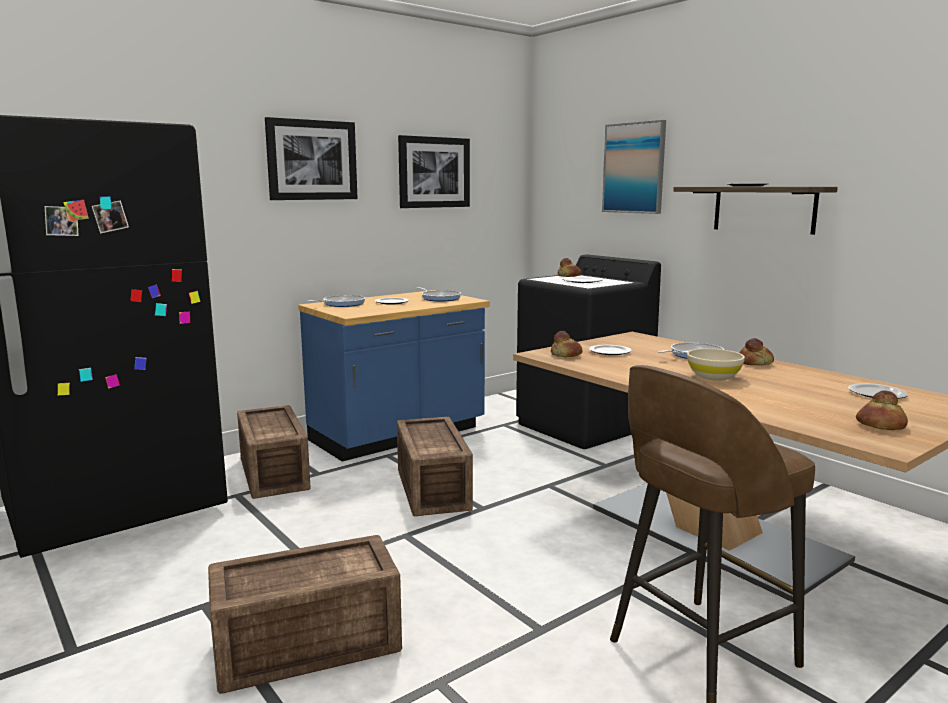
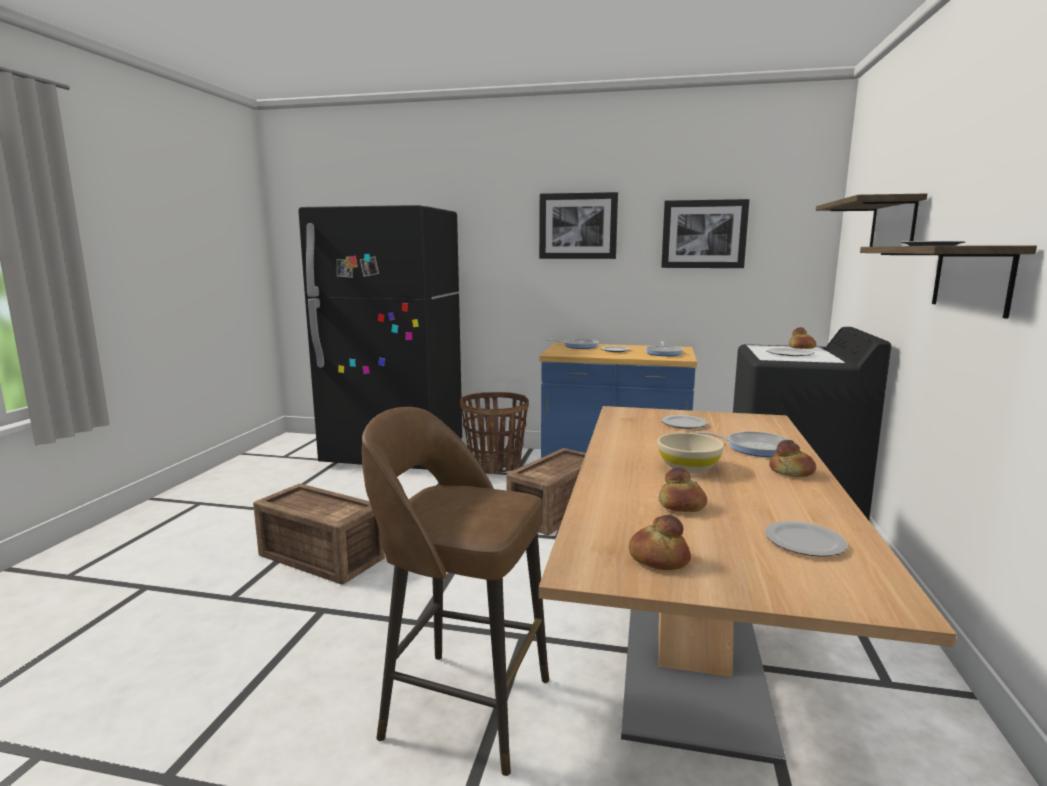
camera: 50 degrees right, 0 degrees up
(275, 473) = (495, 465): crate -> basket
(565, 355) = (635, 416): bread -> bread (681, 506)
(634, 168) = (892, 224): picture -> shelf

